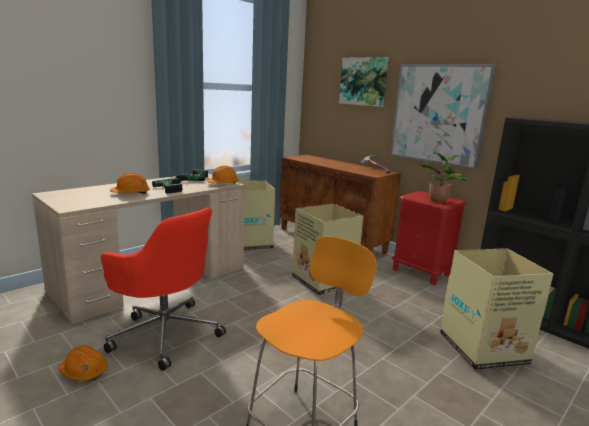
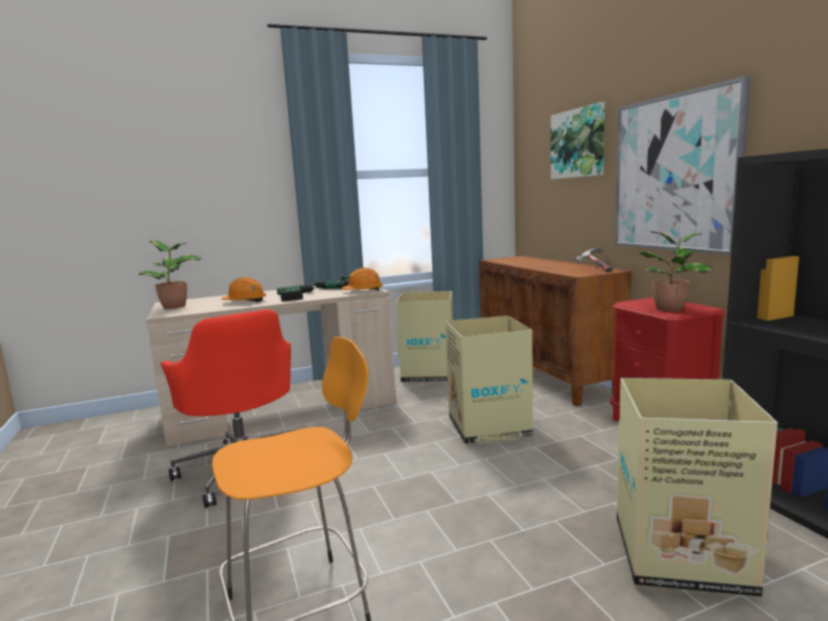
camera: 25 degrees right, 5 degrees down
(66, 198) = (176, 306): none -> potted plant
(84, 372) = (133, 496): orange hard hat -> none

